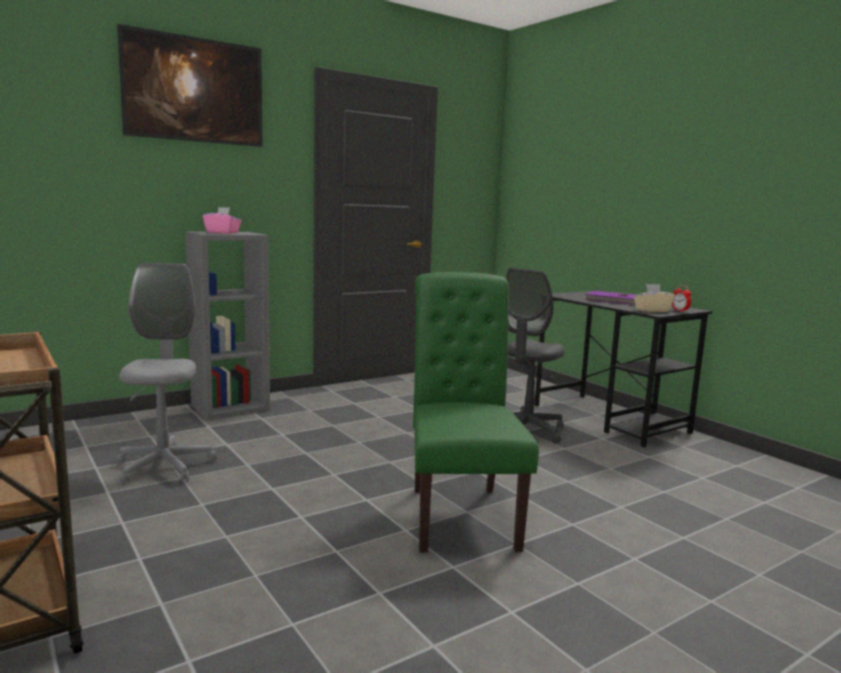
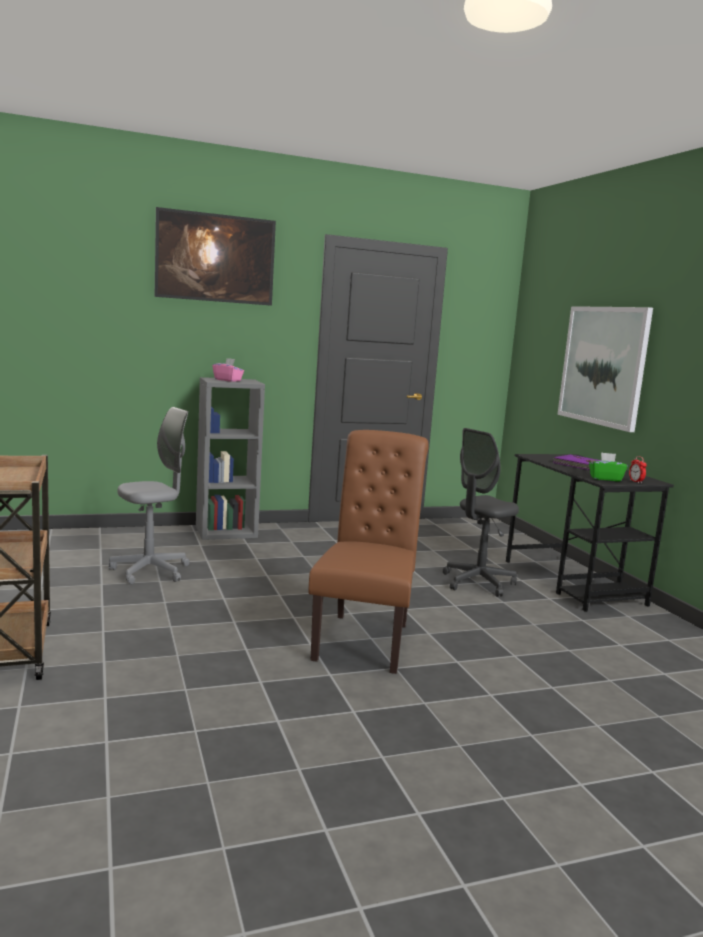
camera: 15 degrees right, 0 degrees up
(164, 467) = (150, 571): grey office chair -> grey office chair turned 45 degrees clockwise
(460, 513) = (364, 638): green chair -> brown chair
(614, 200) = (603, 365): none -> picture
(651, 310) = (605, 479): beige tissue box -> green tissue box

